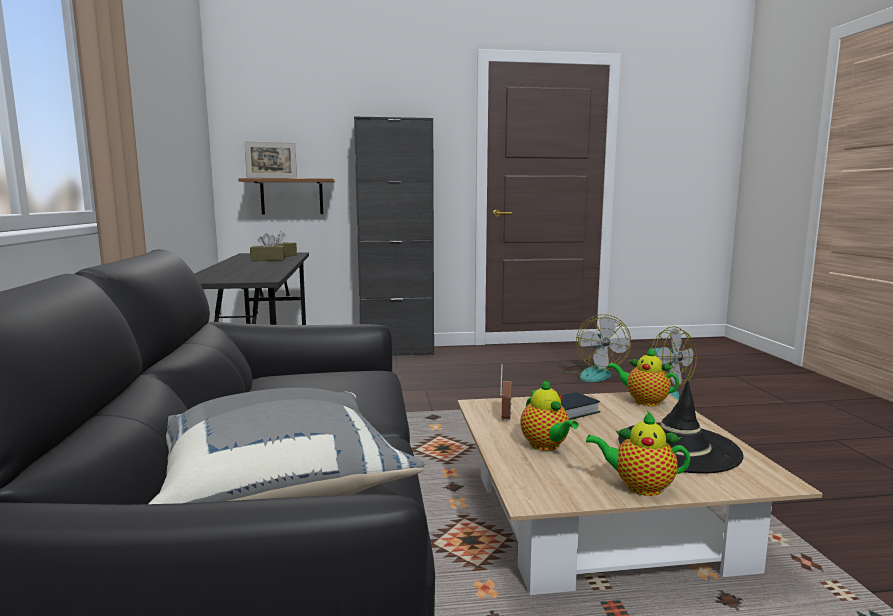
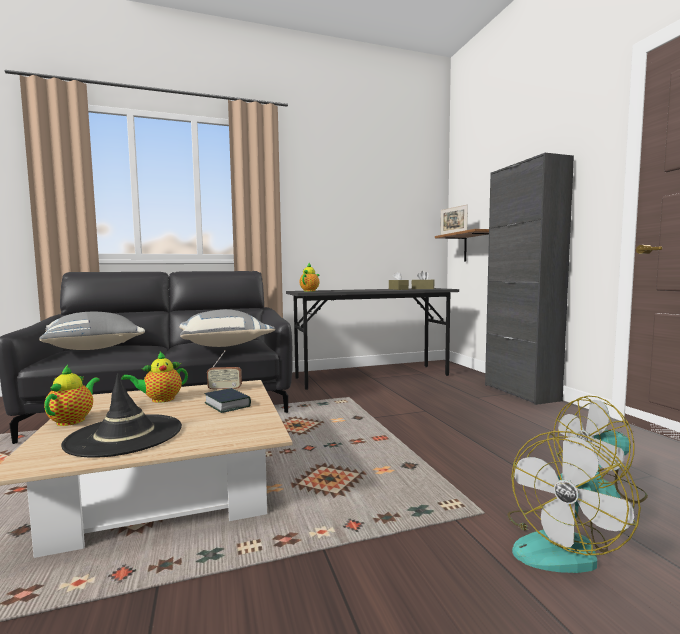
camera: 80 degrees right, 5 degrees down
(352, 385) = (224, 345): none -> grey pillow
(644, 401) = (250, 429): teapot -> teapot (310, 291)

